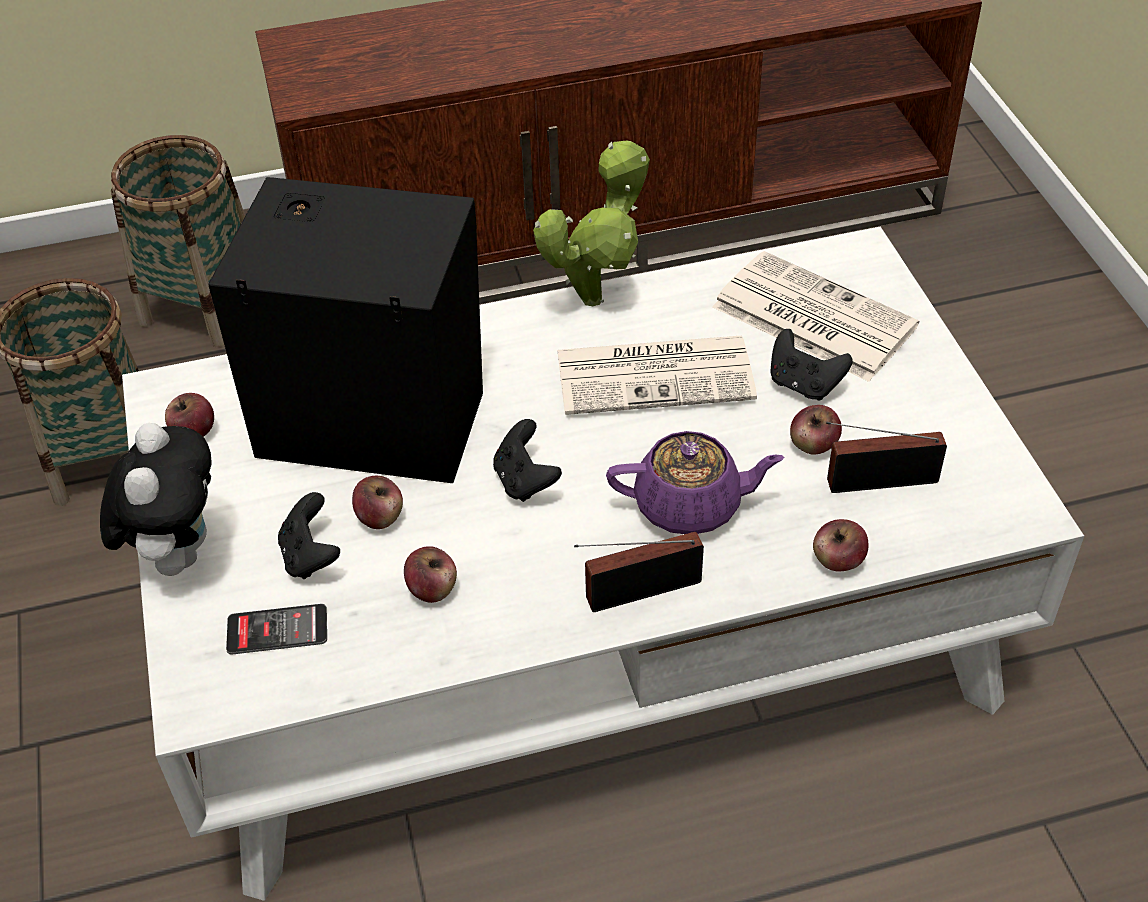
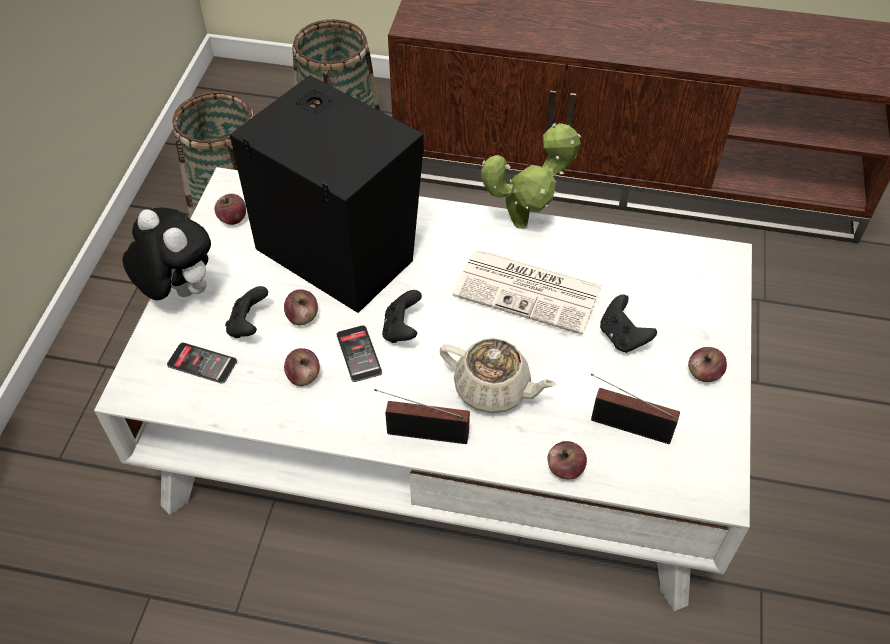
camera: 25 degrees right, 5 degrees up
(177, 552) = (178, 291): plush toy -> plush toy turned 75 degrees counterclockwise
(488, 532) = (359, 354): none -> phone
(690, 505) = (493, 389): purple teapot -> beige teapot
(810, 317) = (658, 291): newspaper -> none
(813, 445) = (601, 382): apple -> apple (703, 374)

